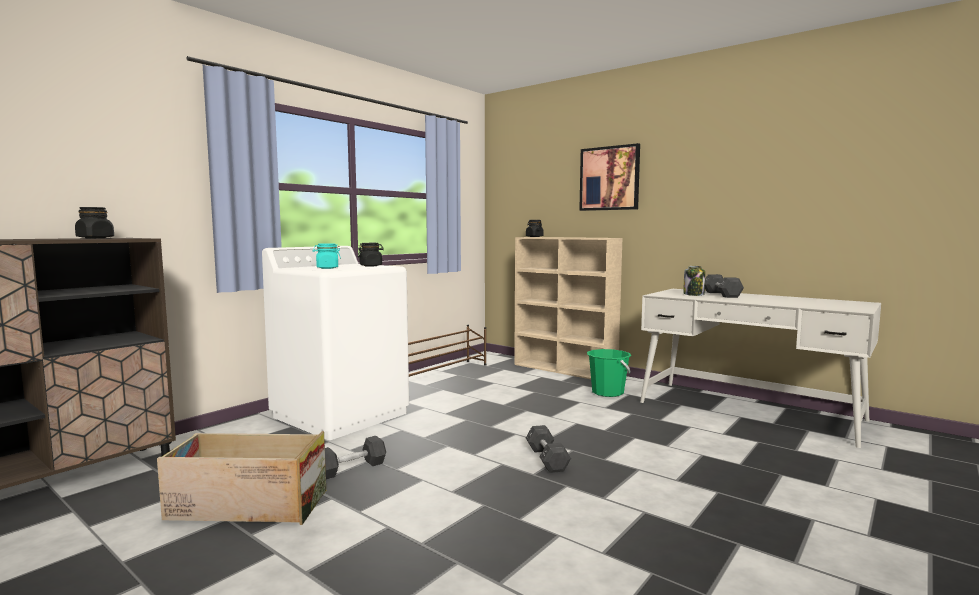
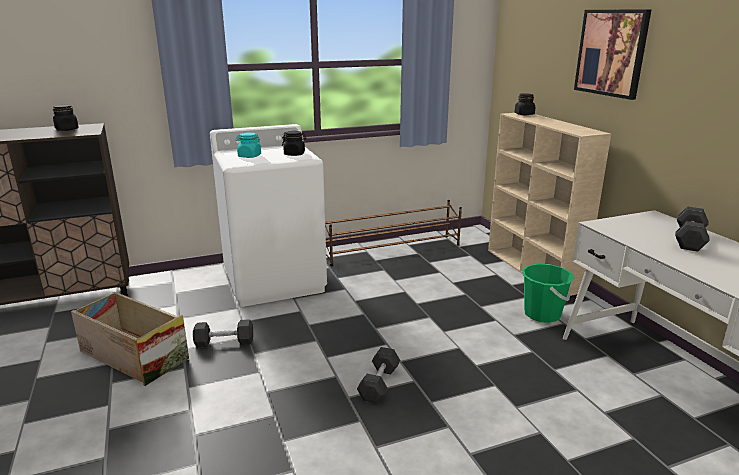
camera: 30 degrees right, 15 degrees up
(694, 294) = (649, 232): jar -> none

